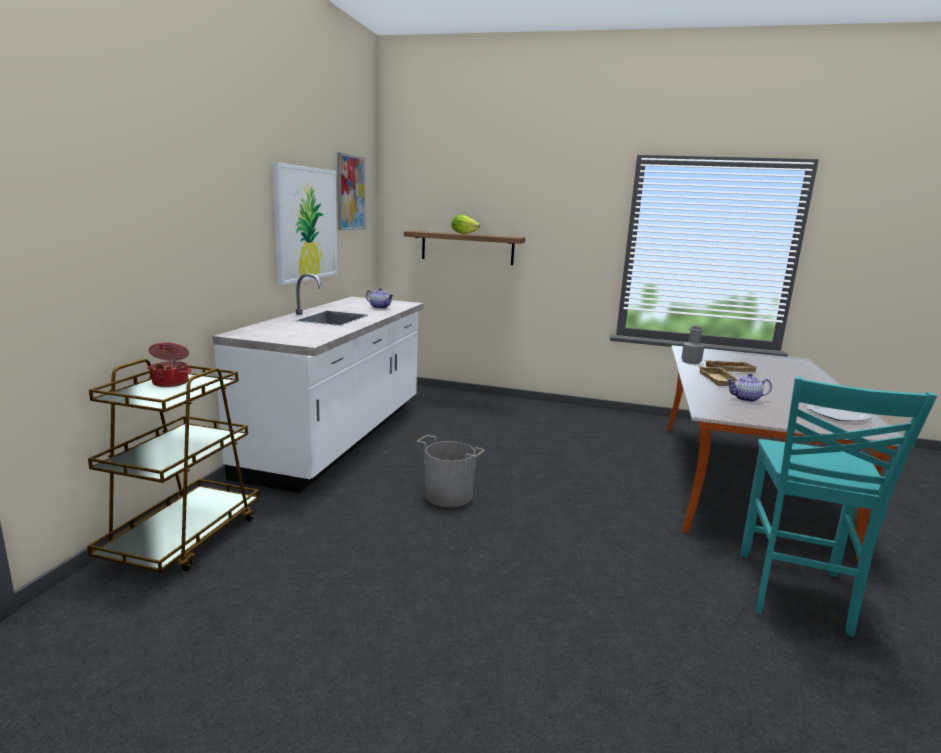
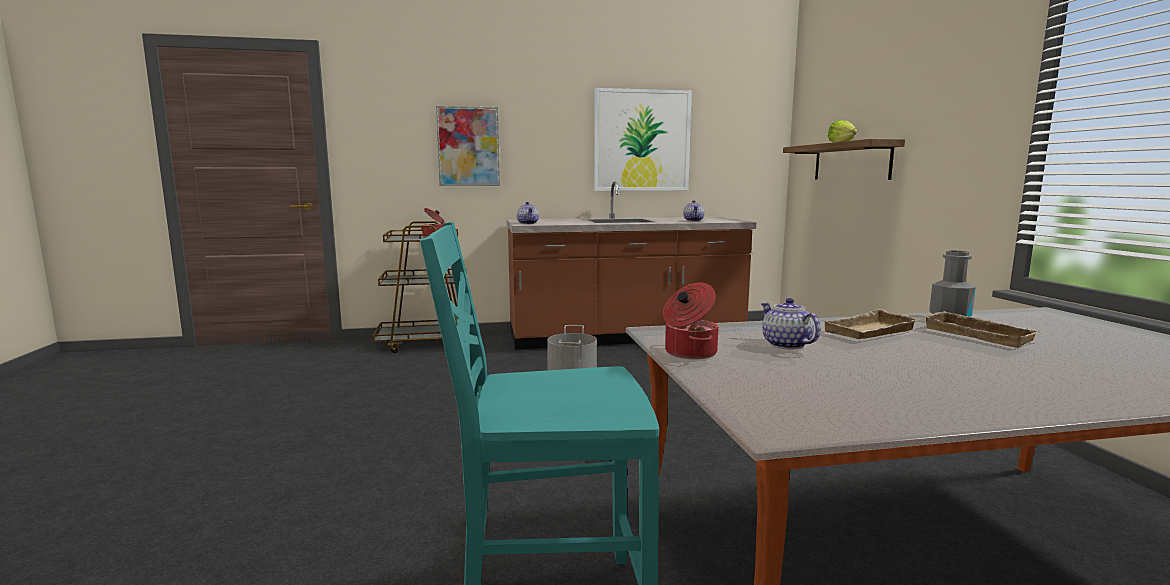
camera: 65 degrees right, 5 degrees down
(301, 340) = (528, 223): none -> teapot
(339, 436) = (625, 336): white counter -> brown counter
(350, 193) = (727, 111): picture -> picture (468, 146)
(763, 418) = (689, 353): none -> cooking pot
(837, 415) = (839, 396): plate -> none

